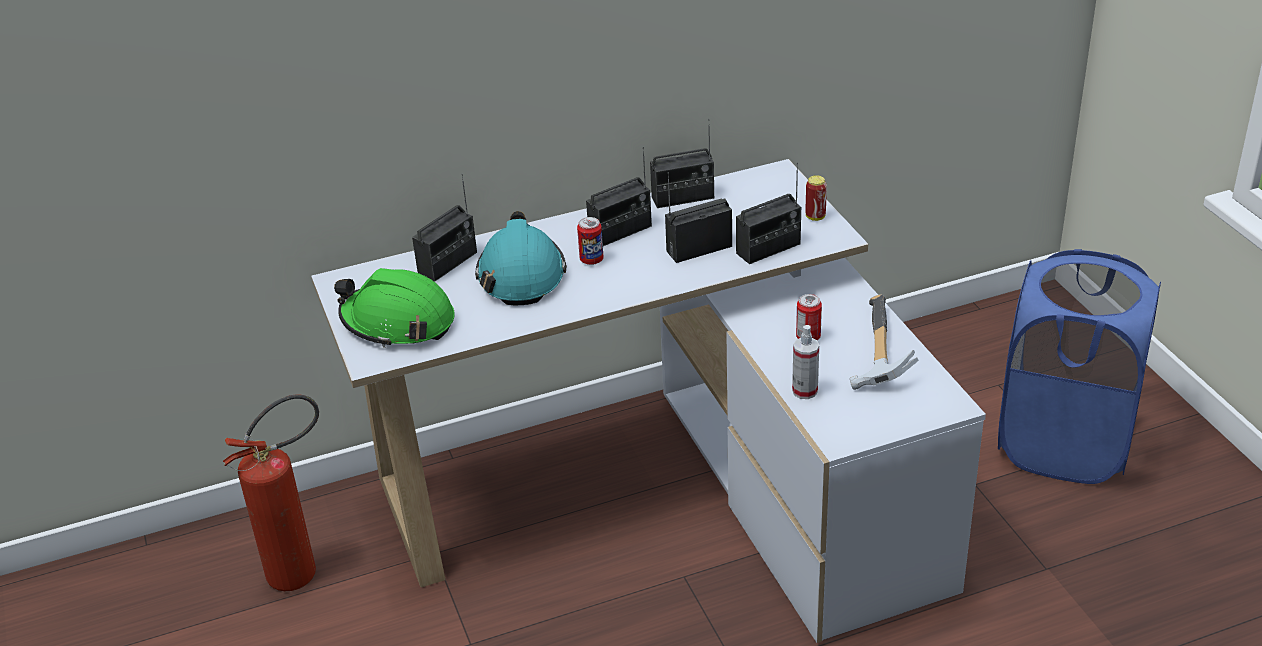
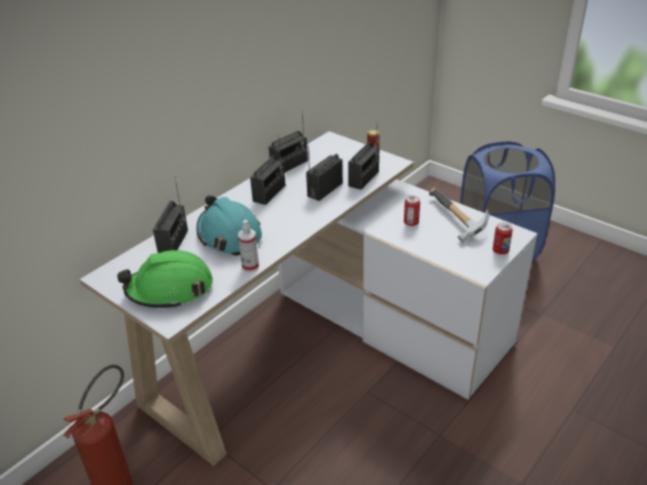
camera: 30 degrees left, 0 degrees up
(591, 260) = (266, 214): can -> can (500, 251)
(805, 391) = (437, 252): spray bottle -> spray bottle (250, 266)

